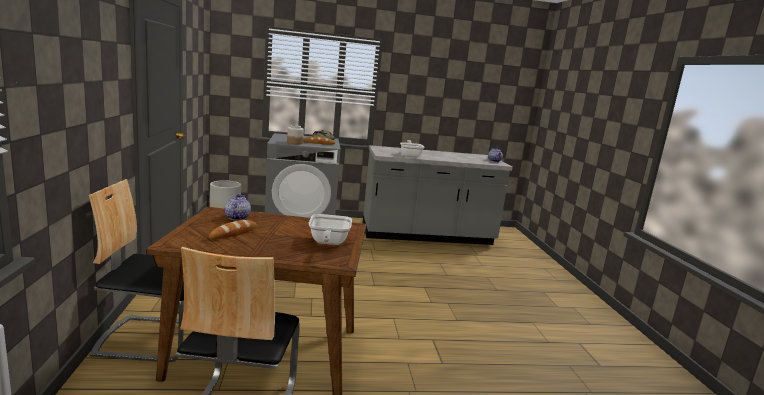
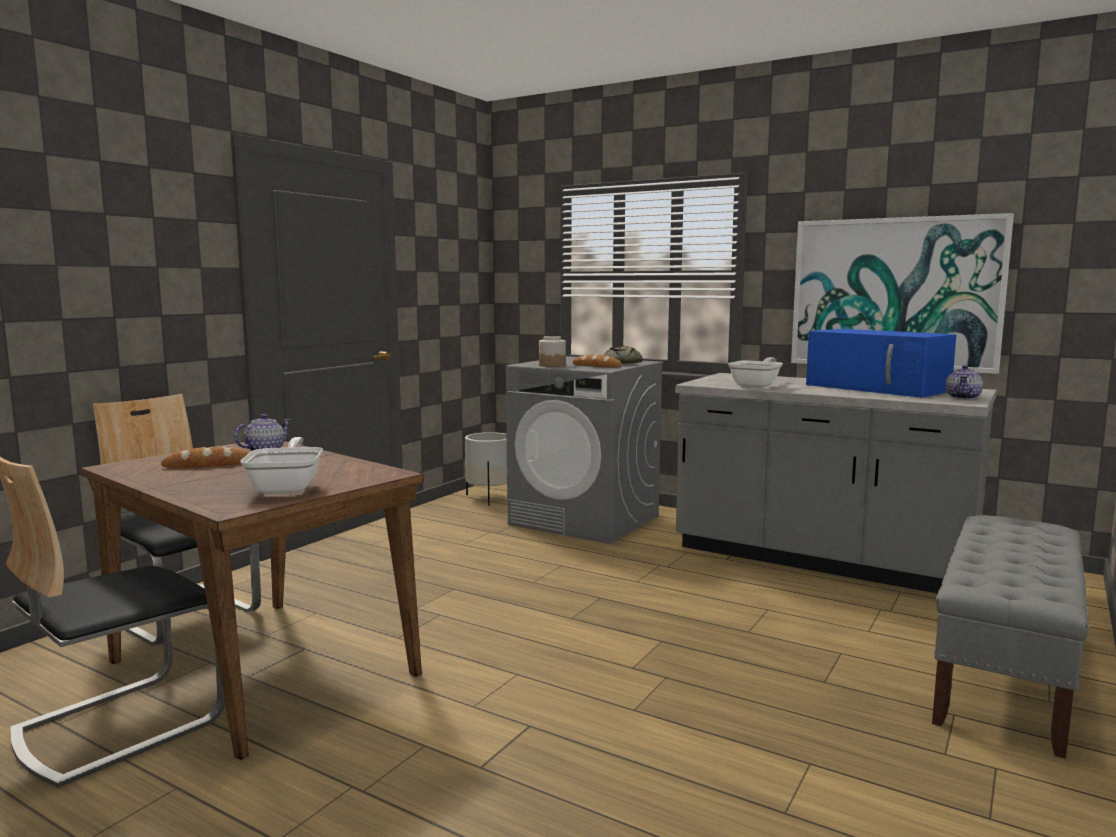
camera: 40 degrees right, 5 degrees down
(328, 243) = (288, 487): frying pan -> frying pan turned 135 degrees clockwise
(449, 109) = (895, 293): none -> picture
(455, 155) = (878, 388): none -> blue microwave
(537, 273) = (1004, 675): none -> grey bench

